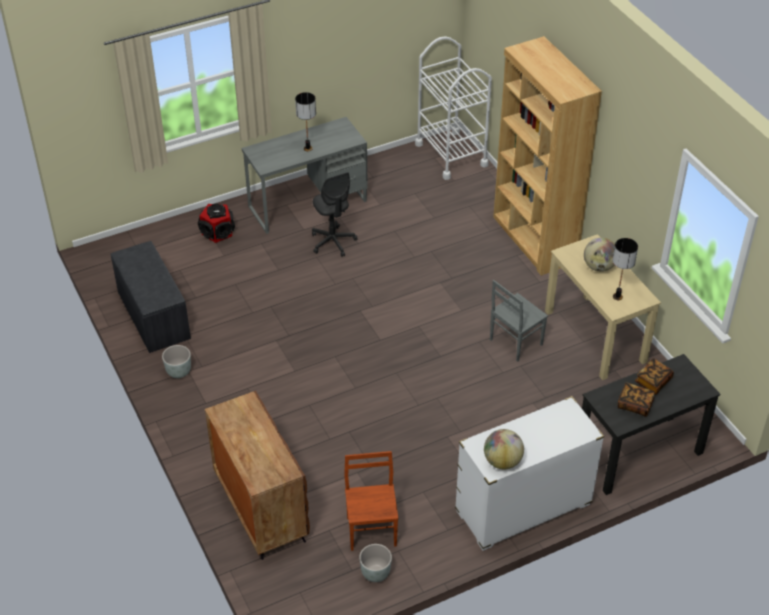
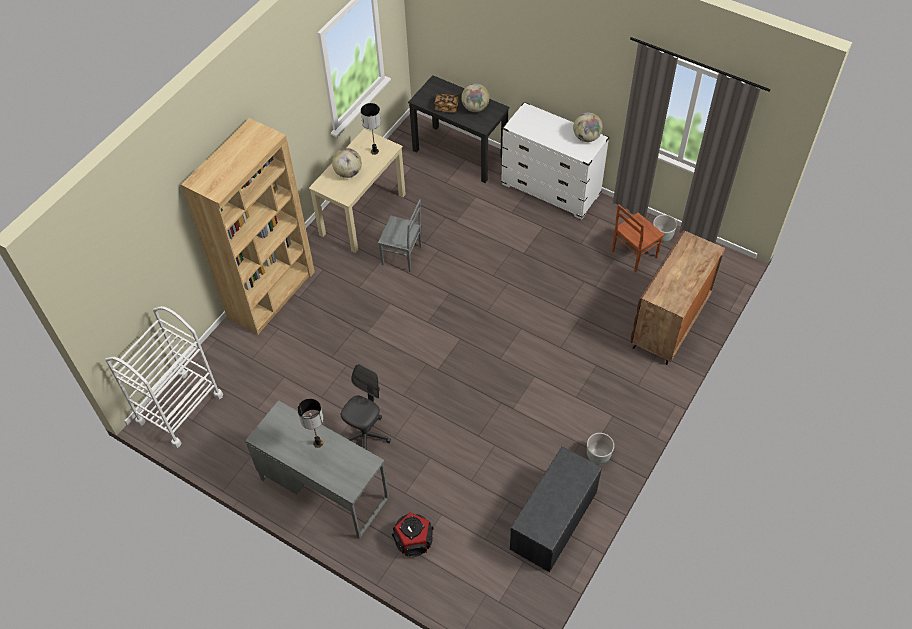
camera: 120 degrees left, 10 degrees up
(635, 405) = (475, 108): book -> globe

